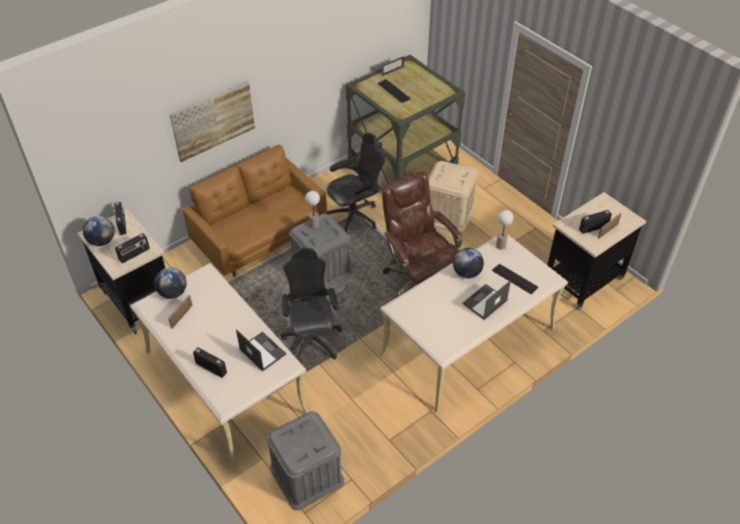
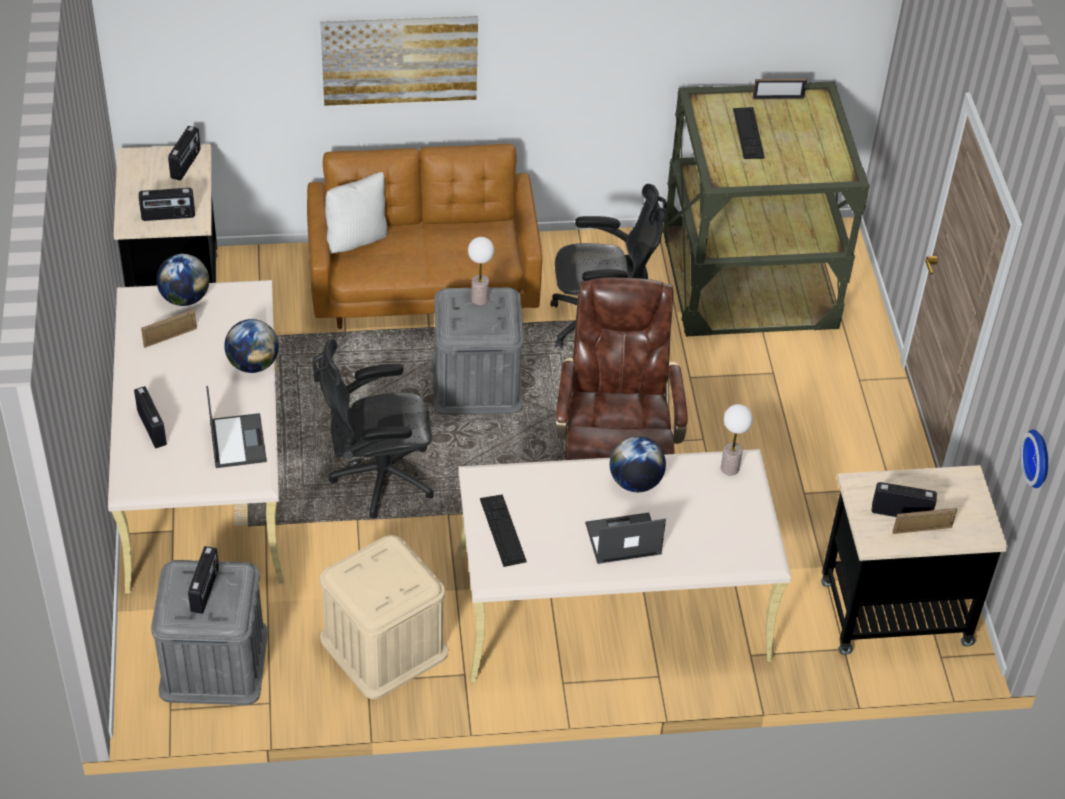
camera: 30 degrees right, 0 degrees up
(102, 241) = (140, 176): globe -> globe (253, 364)
(225, 226) = (356, 240): none -> white pillow
(301, 438) = (205, 590): none -> radio
(312, 338) = (377, 478): office chair -> office chair turned 120 degrees counterclockwise
(448, 213) = (759, 392): beige storage box -> beige storage box (384, 646)
(515, 278) = (704, 529): keyboard -> keyboard (503, 530)
(651, 171) = (1039, 458): none -> wall clock

